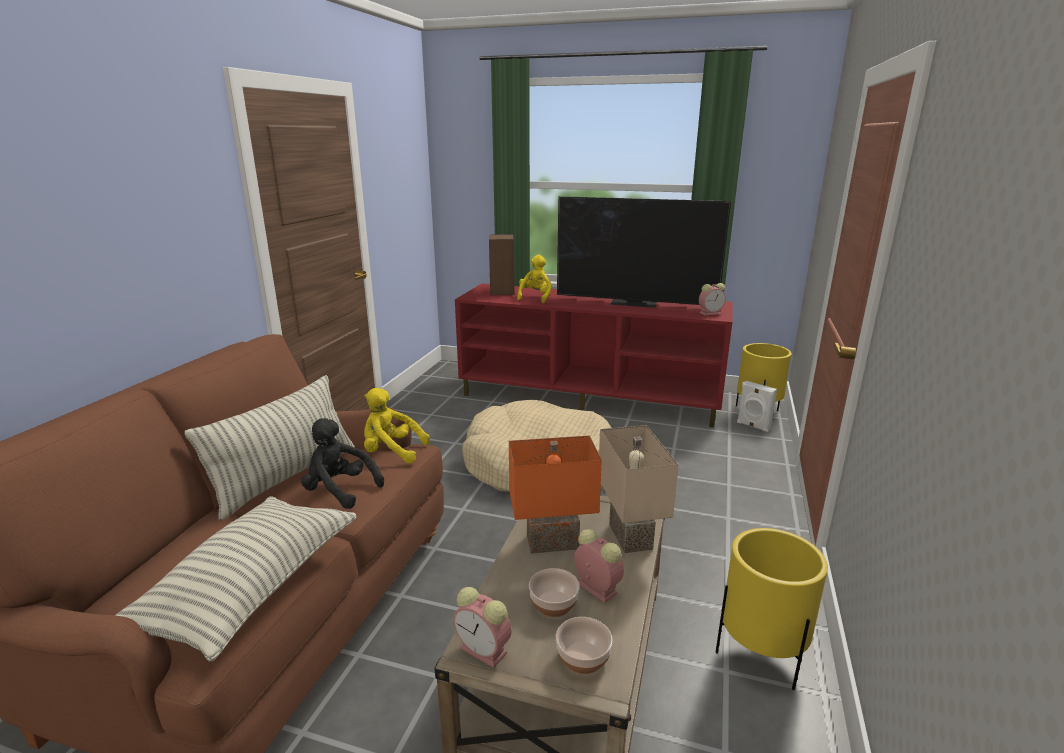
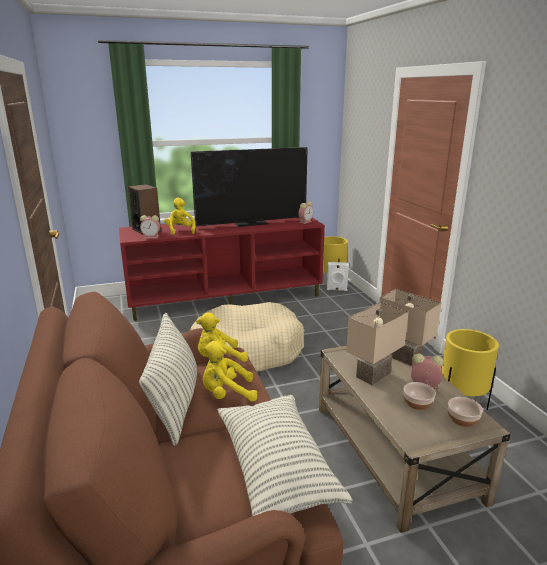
camera: 35 degrees left, 0 degrees up
(340, 491) = (226, 394): black plush toy -> yellow plush toy
(485, 651) = (421, 438): alarm clock -> alarm clock (152, 237)
(552, 543) = (374, 376): orange table lamp -> beige table lamp

